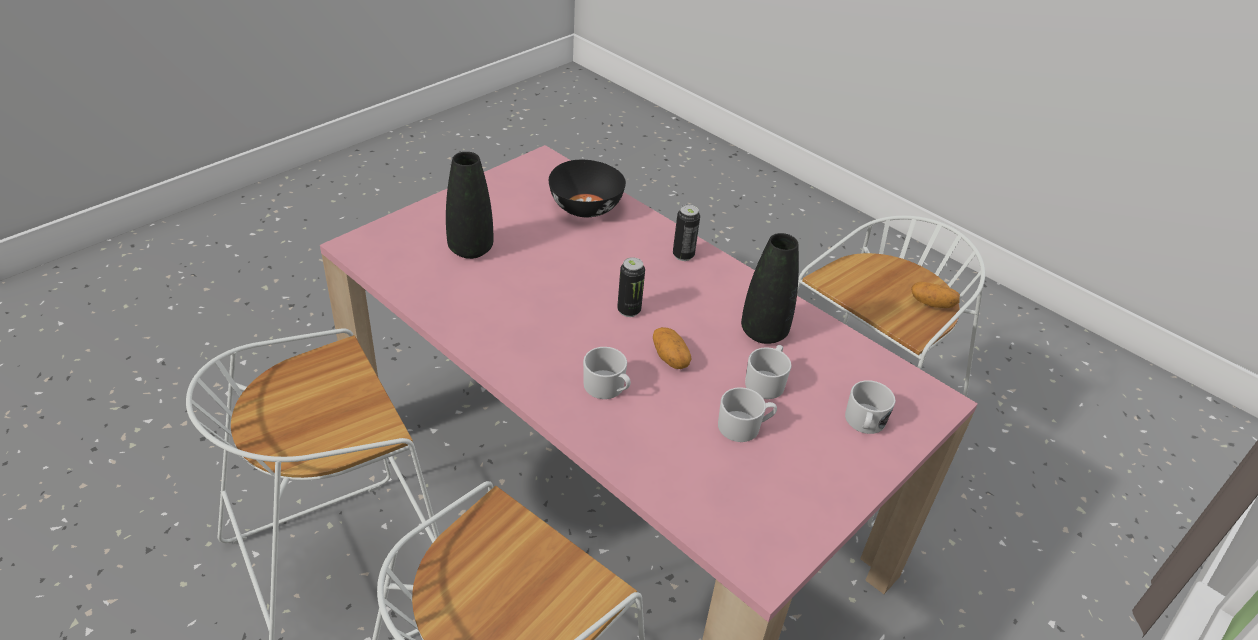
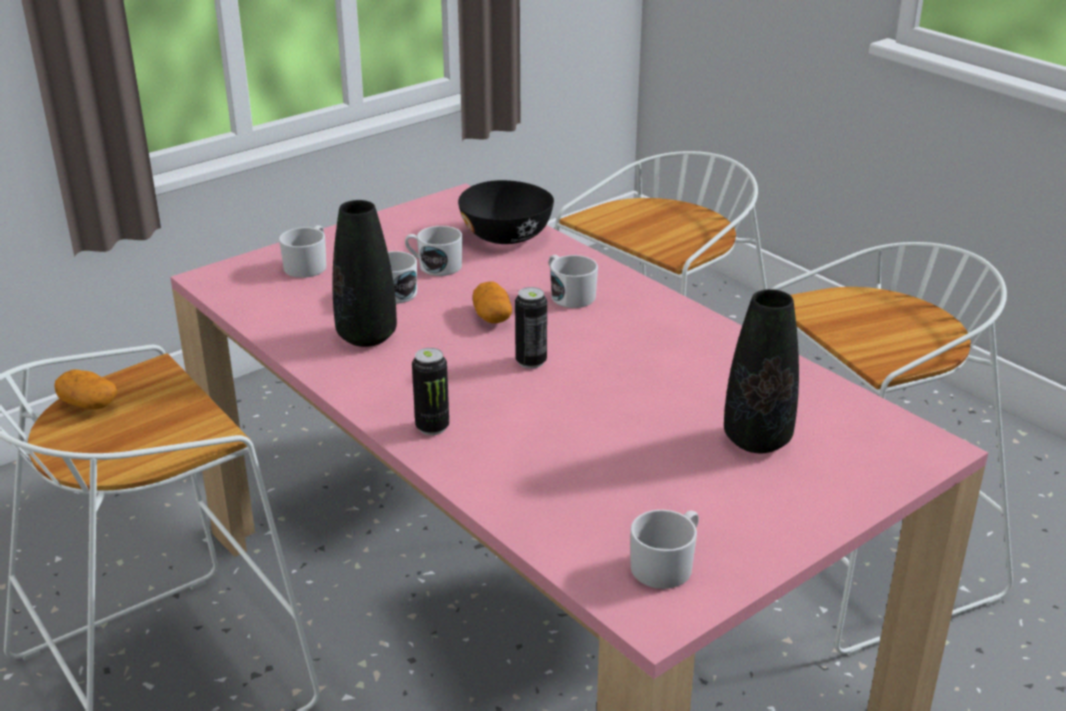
camera: 170 degrees left, 10 degrees down
(536, 181) = (667, 565): none -> white mug
(585, 207) = (576, 508): black bowl -> black bowl (507, 236)

